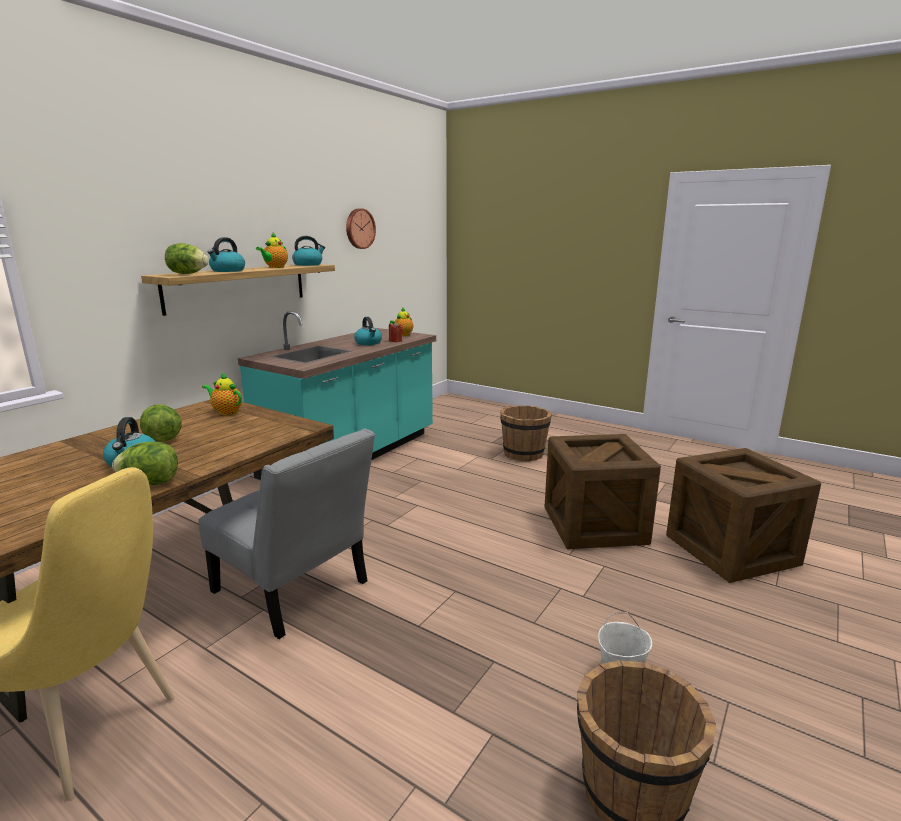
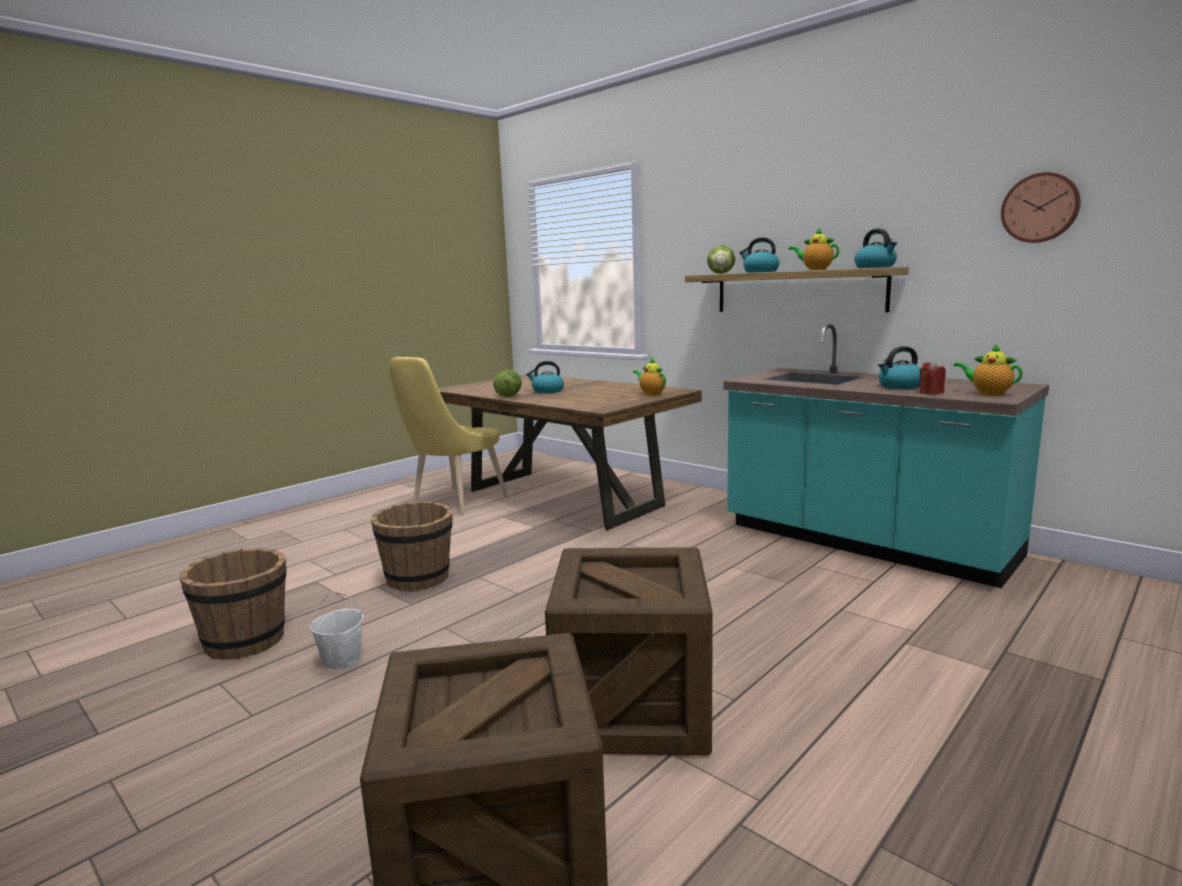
camera: 100 degrees right, 5 degrees down
(162, 439) = (589, 390): lettuce -> none
(226, 412) = (651, 394): teapot -> teapot turned 75 degrees counterclockwise
(295, 591) = (554, 534): grey chair -> none
(523, 454) = (954, 681): brown bucket -> brown bucket (418, 578)

